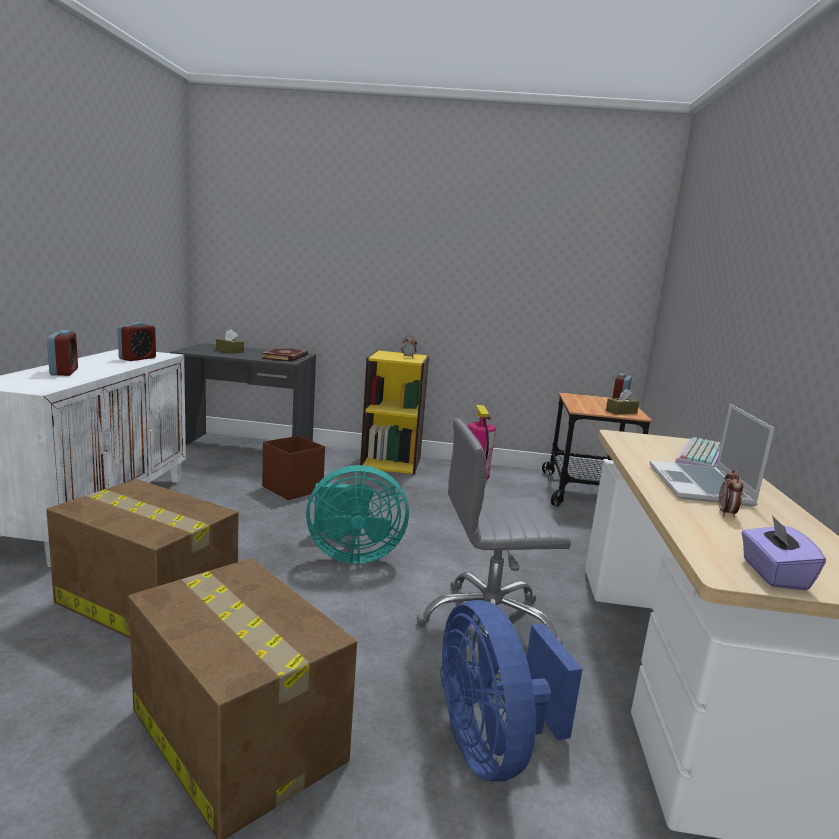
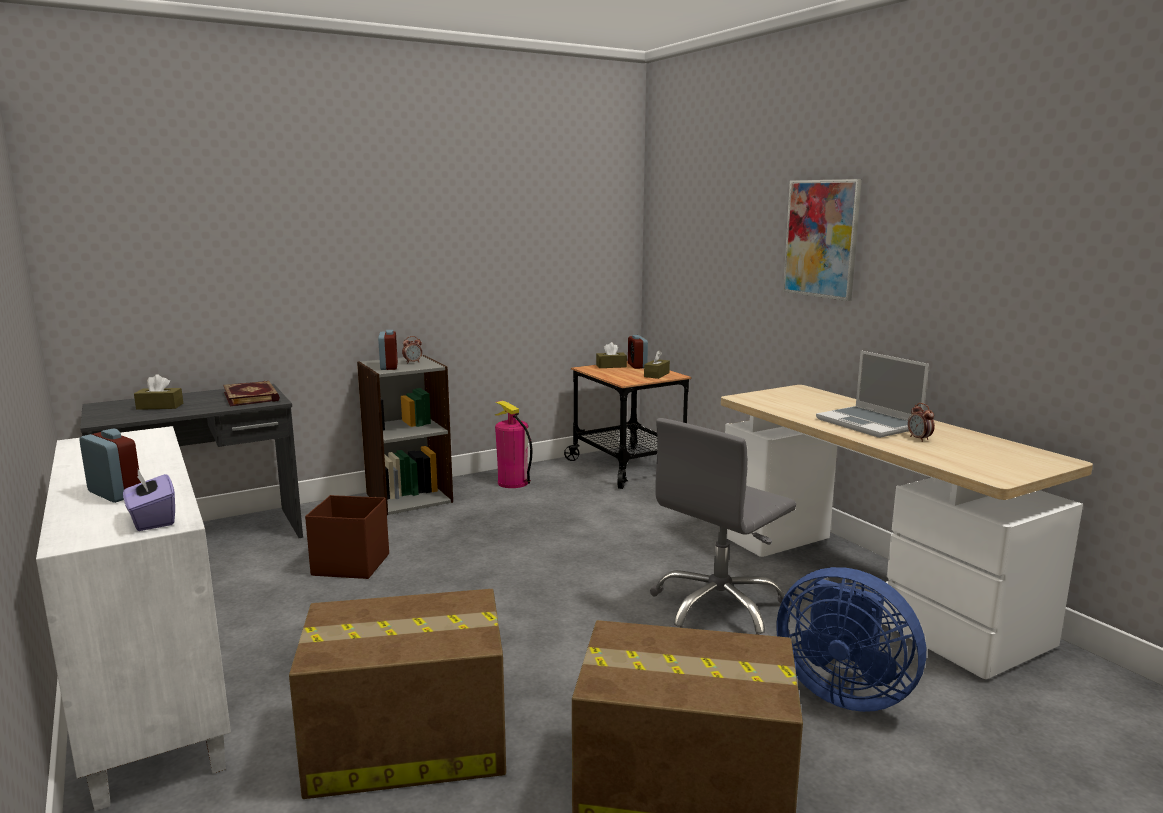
camera: 35 degrees left, 0 degrees up
(137, 358) = (138, 448): alarm clock -> alarm clock (389, 366)
(351, 554) = (524, 604): turquoise fan -> none
(391, 462) = (409, 497): yellow bookcase -> grey bookcase
(595, 398) = (611, 366): none -> brown tissue box
(698, 454) = (816, 398): keyboard -> none
(762, 281) = (821, 238): none -> picture
(773, 574) = (1010, 469): purple tissue box -> purple tissue box (152, 520)

